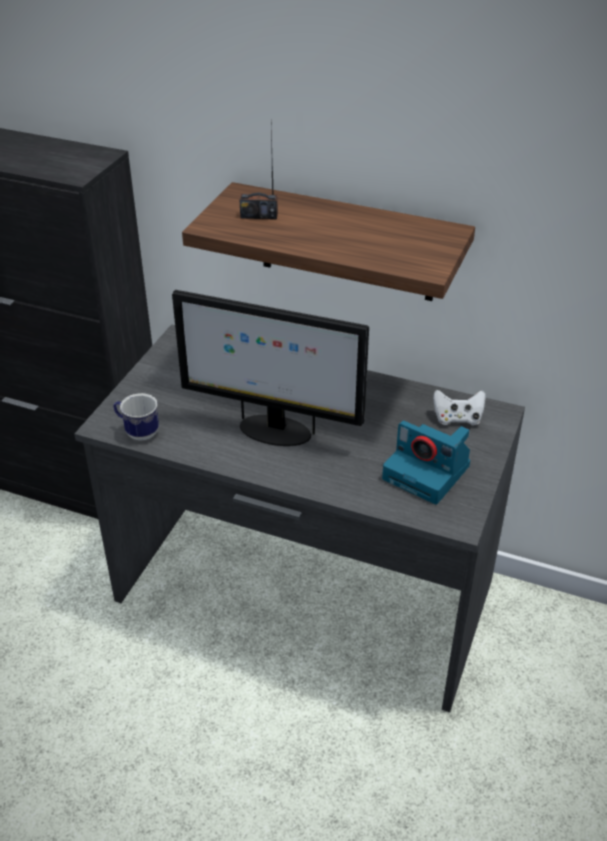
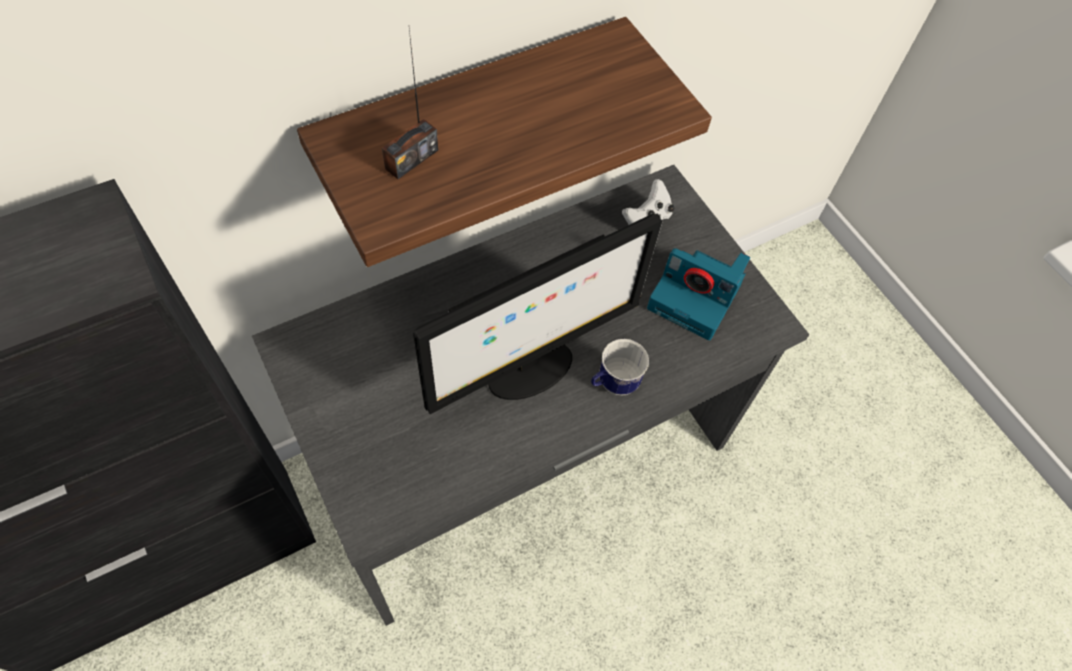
camera: 55 degrees left, 20 degrees up
(138, 432) = (413, 497): mug -> mug (613, 384)
(428, 472) = (696, 297): camera -> camera turned 45 degrees clockwise

